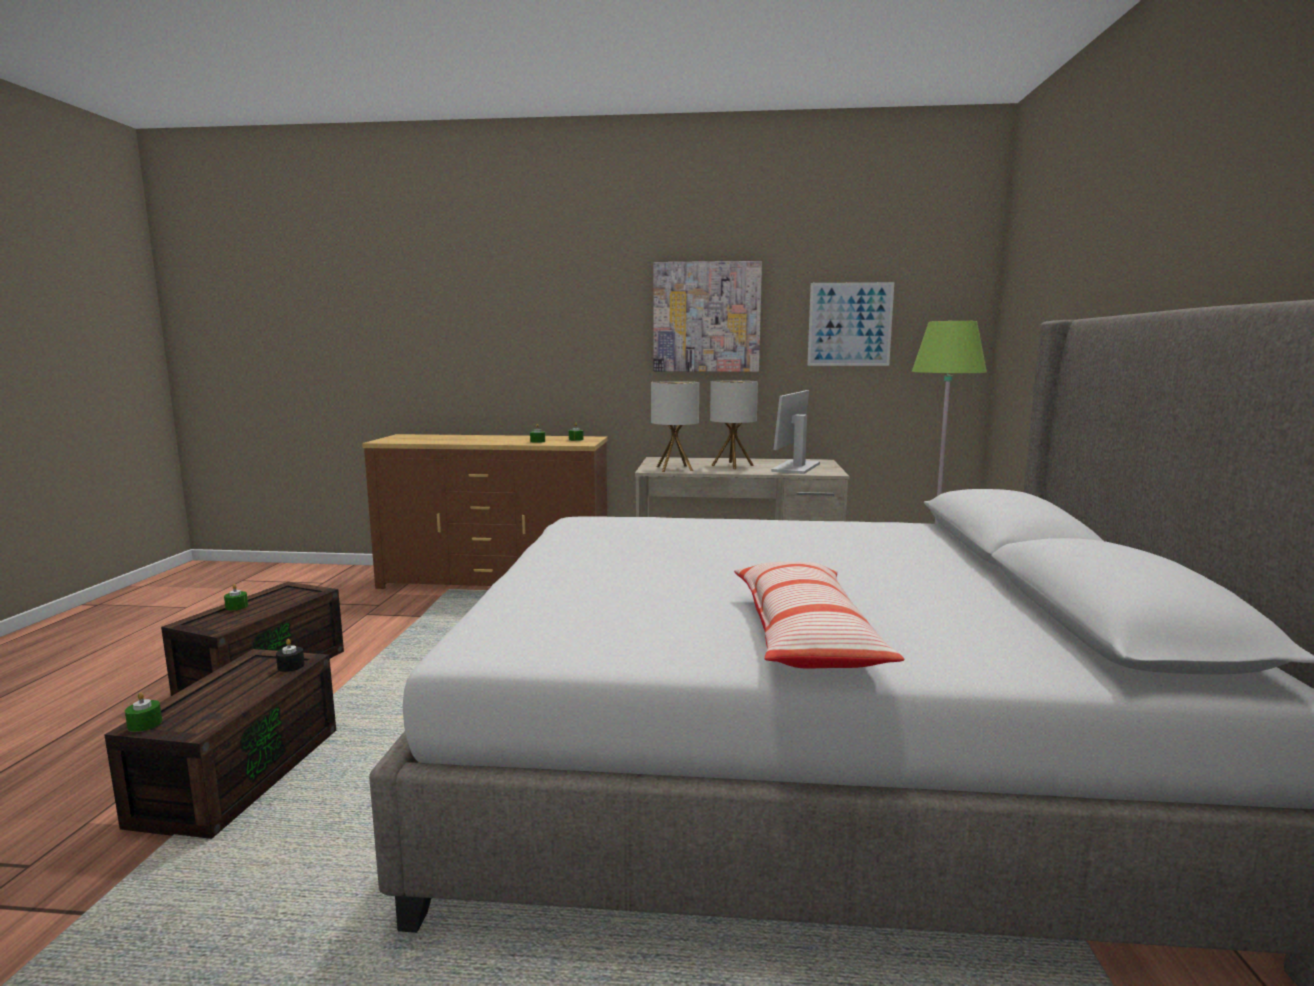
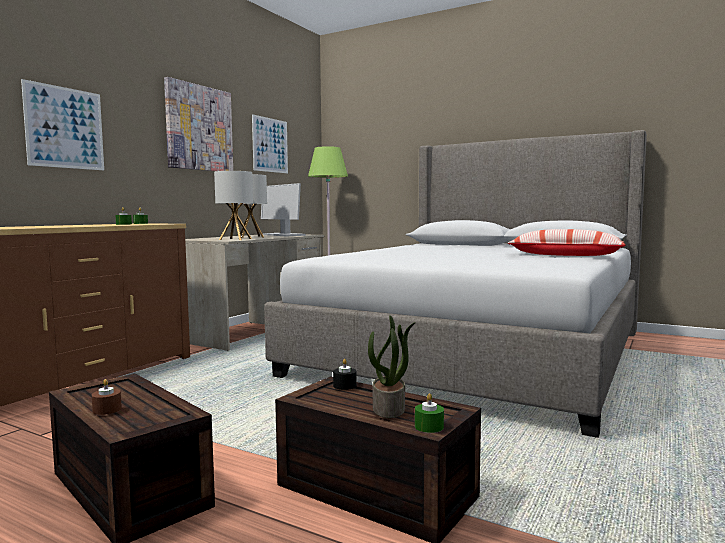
camera: 65 degrees left, 5 degrees down
(208, 698) = (389, 408): none -> potted plant
(236, 606) = (107, 409): green candle -> brown candle
(532, 340) = (65, 128): none -> picture

